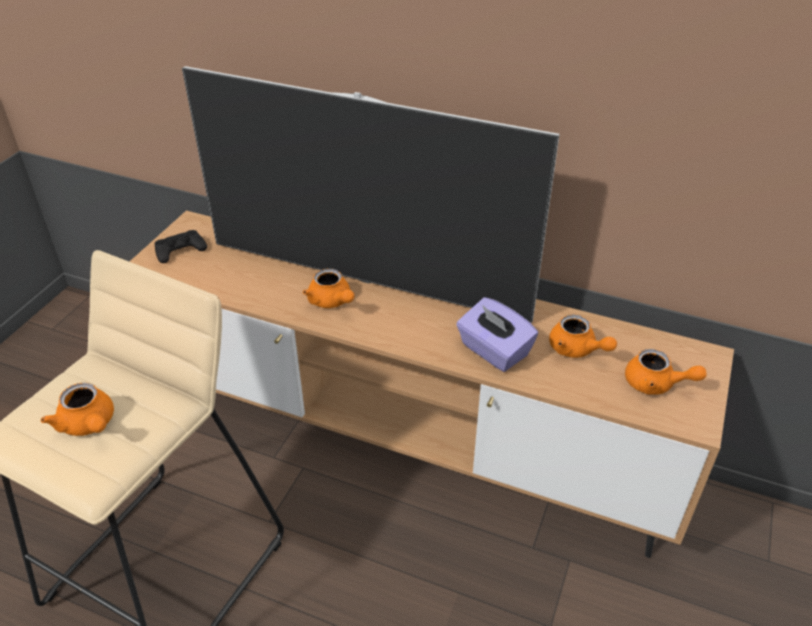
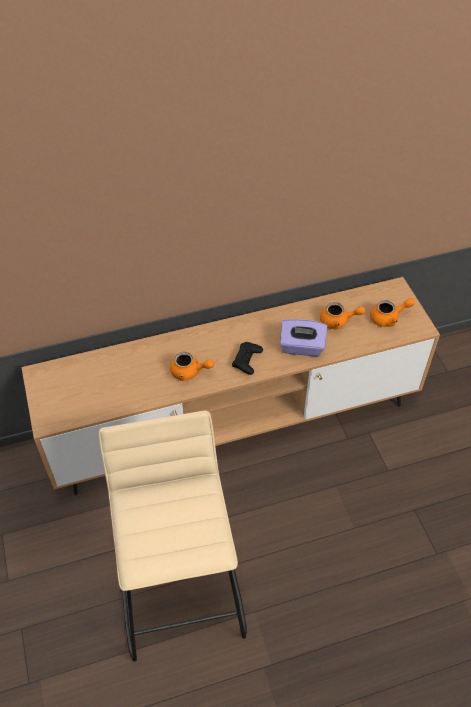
camera: 40 degrees left, 10 degrees up
(89, 425) = (174, 527): orange teapot -> none
(180, 250) = (56, 397): black game controller -> black game controller (247, 360)
(366, 280) = (193, 346): television -> none

